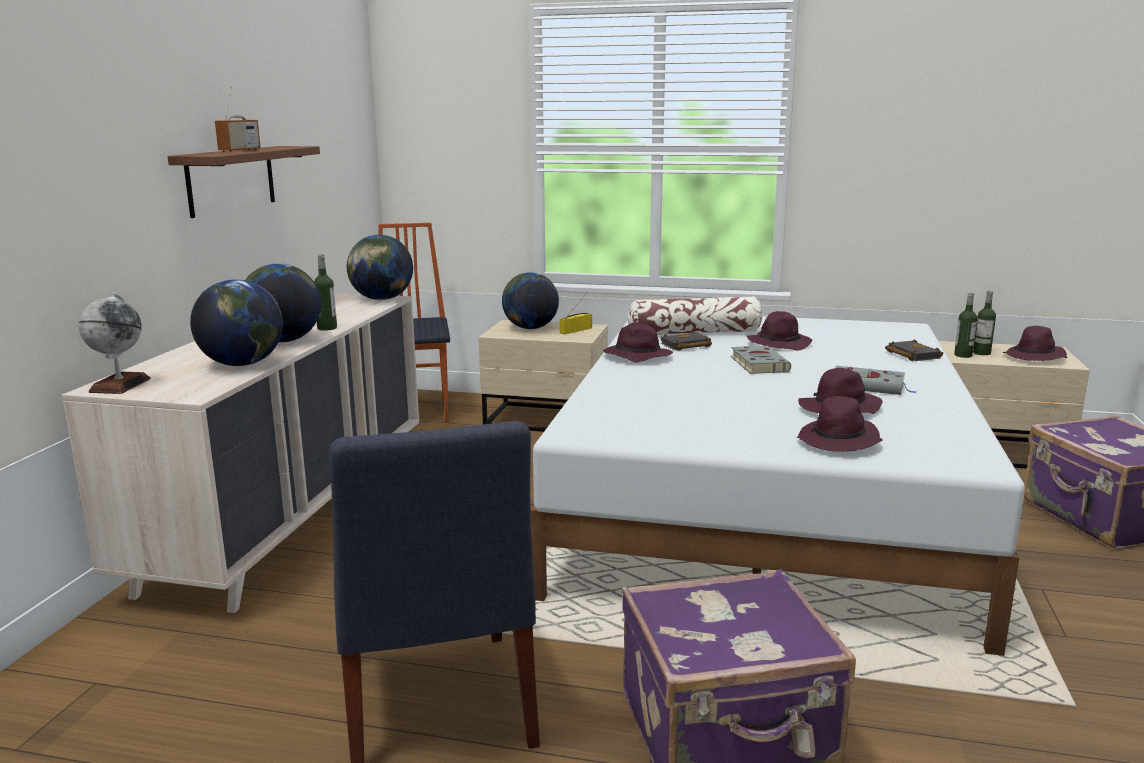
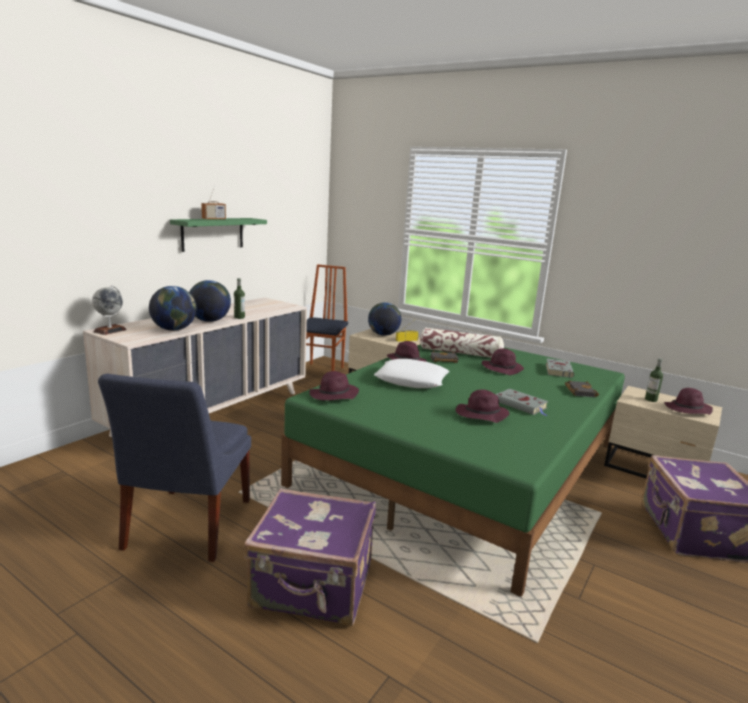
camera: 20 degrees right, 0 degrees up
(231, 180) = (213, 234): brown shelf -> green shelf
(381, 299) = (289, 306): globe -> none
(683, 381) = (411, 380): none -> white pillow
(758, 364) = (471, 378): grey book -> grey book (558, 370)
(764, 501) = (465, 464): white bed -> green bed
(839, 441) = (452, 434): purple hat -> purple hat (333, 396)
(963, 355) = (634, 399): bottle -> none

